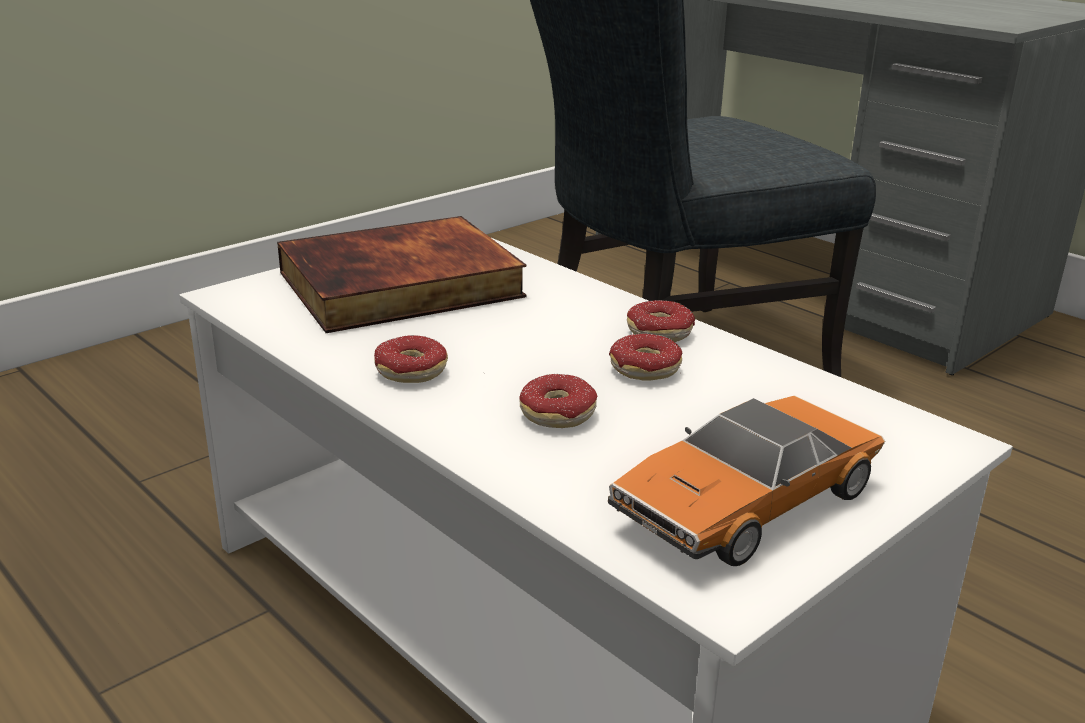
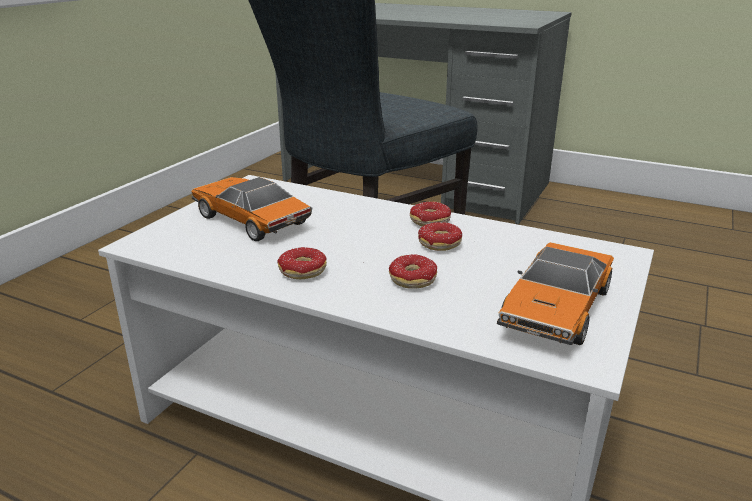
camera: 20 degrees left, 0 degrees up
(400, 286) = (250, 219): book -> toy car

